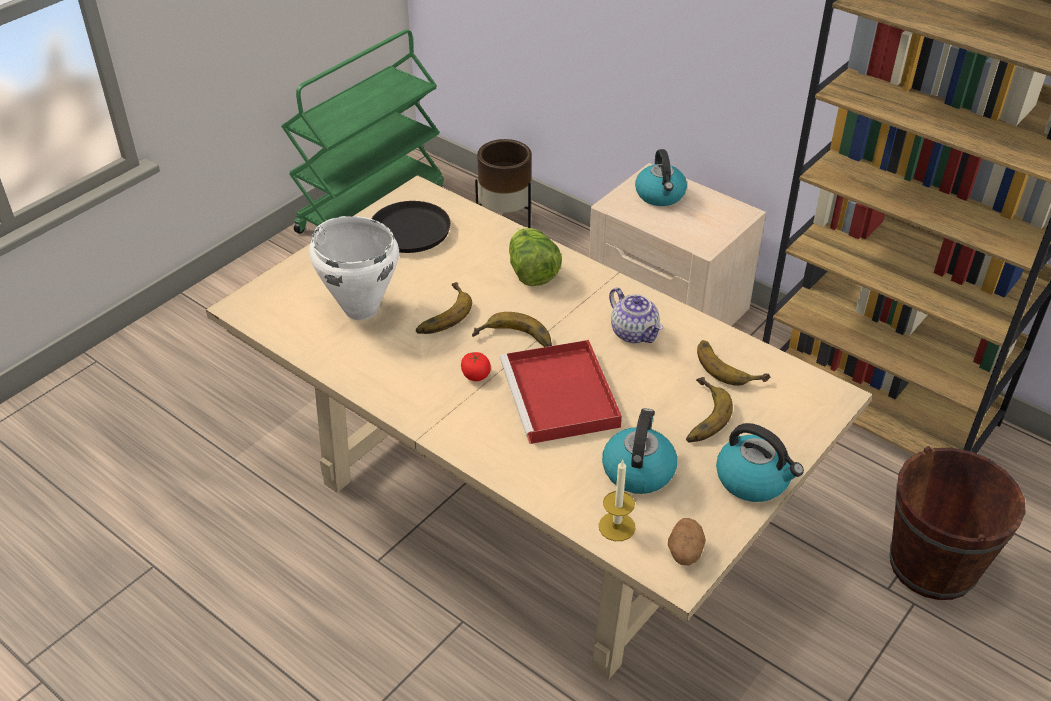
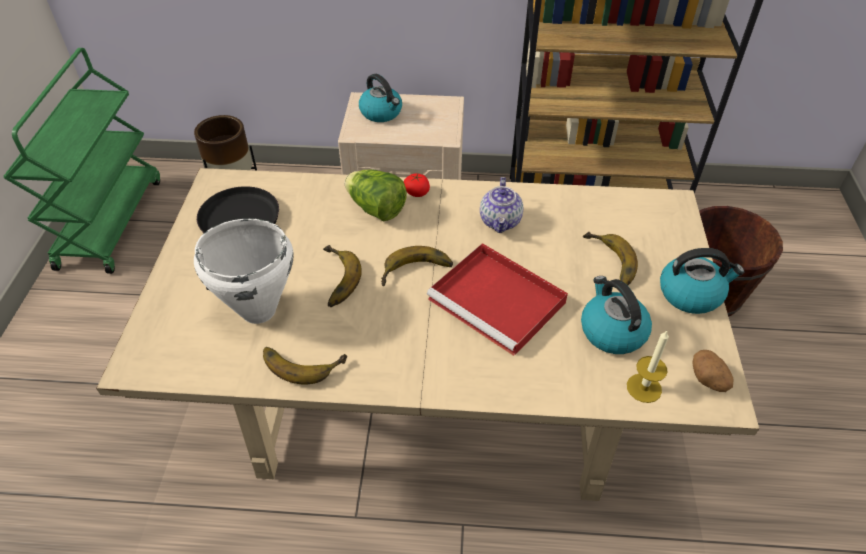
camera: 35 degrees left, 5 degrees up
(476, 375) = (414, 318): tomato -> tomato (417, 192)
(634, 333) = (501, 221): teapot -> teapot turned 75 degrees clockwise
(729, 365) = (588, 214): banana -> banana (303, 361)

